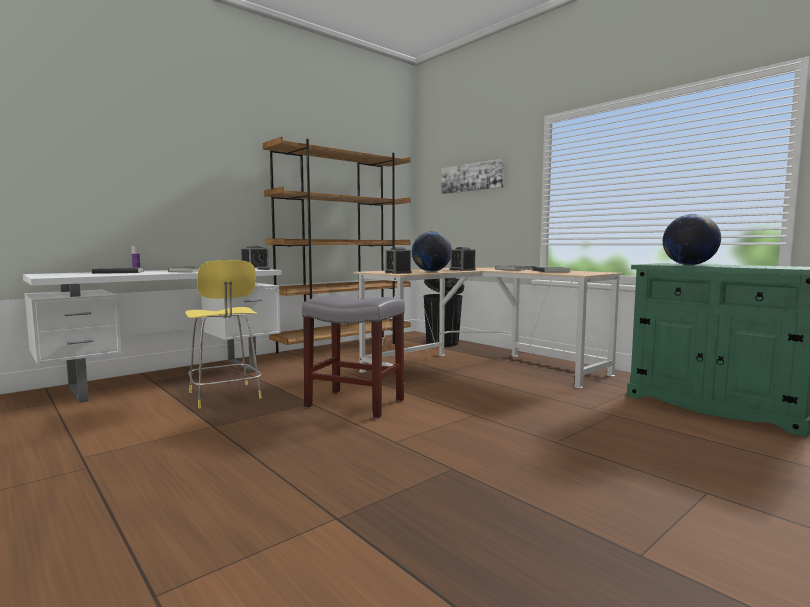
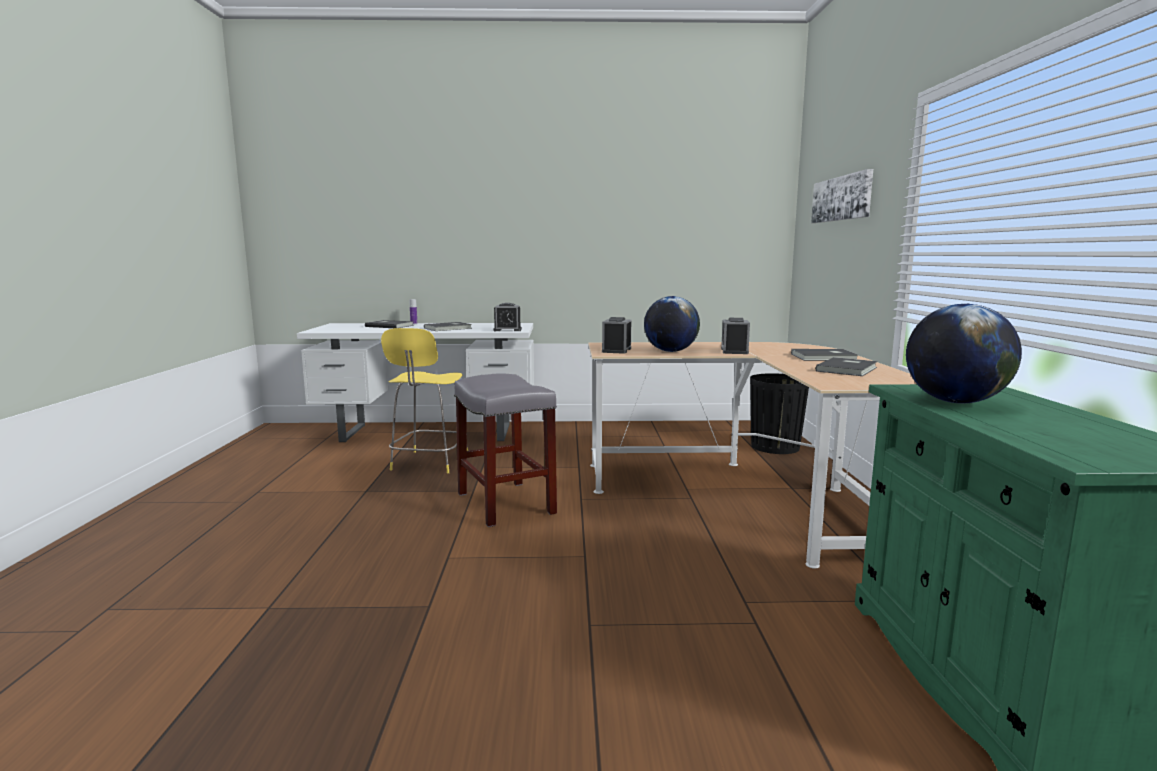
camera: 40 degrees right, 5 degrees up
(344, 347) = (645, 428): brown bookcase -> none

